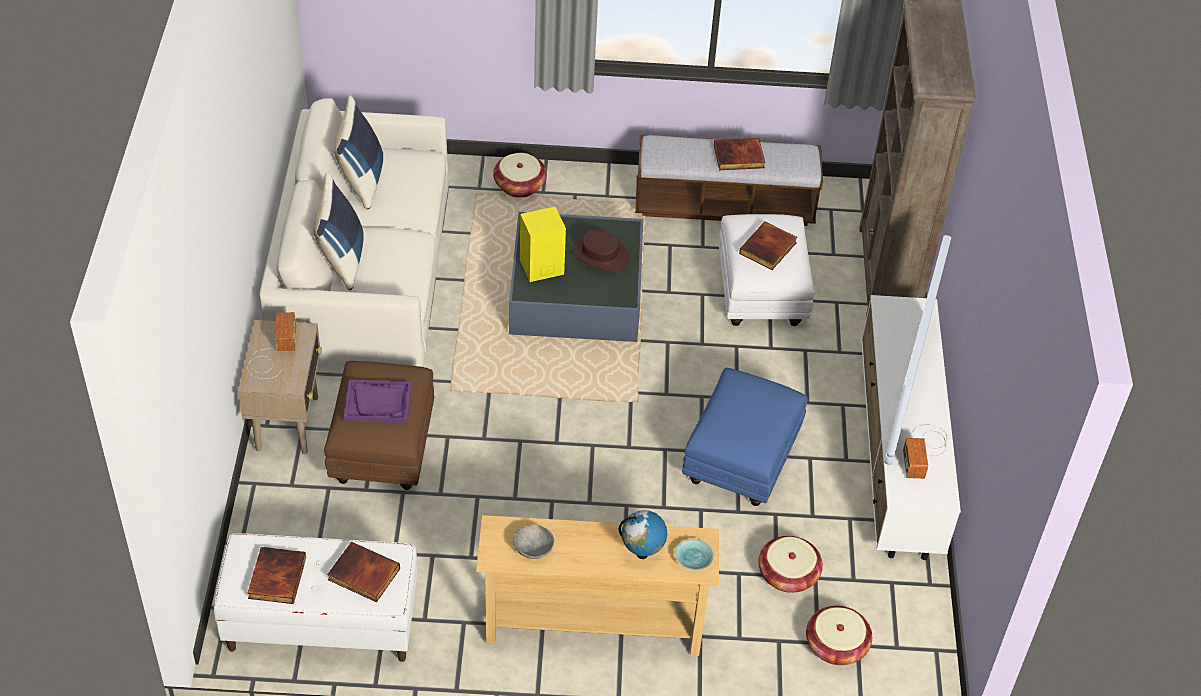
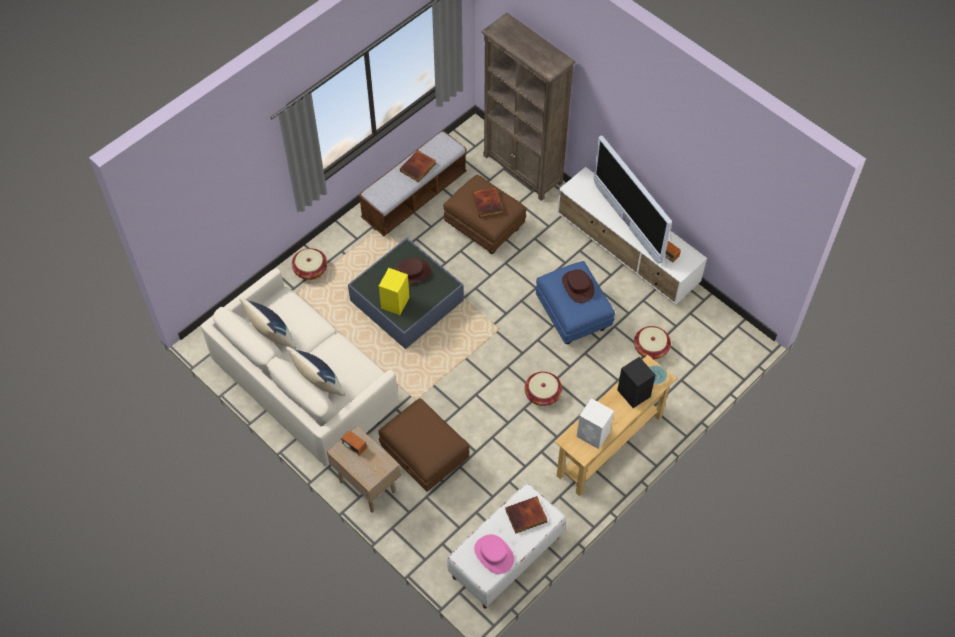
camera: 45 degrees left, 10 degrees up
(276, 577) = (493, 554): book -> pink hat
(378, 403) = (426, 436): purple tray -> none
(534, 549) = (594, 434): grey bowl -> white speaker
(642, 553) = (634, 394): globe -> black speaker
(756, 409) = (578, 286): none -> brown hat
(761, 295) = (485, 228): white ottoman -> brown ottoman
(836, 646) = (703, 360): basket -> basket (542, 394)

